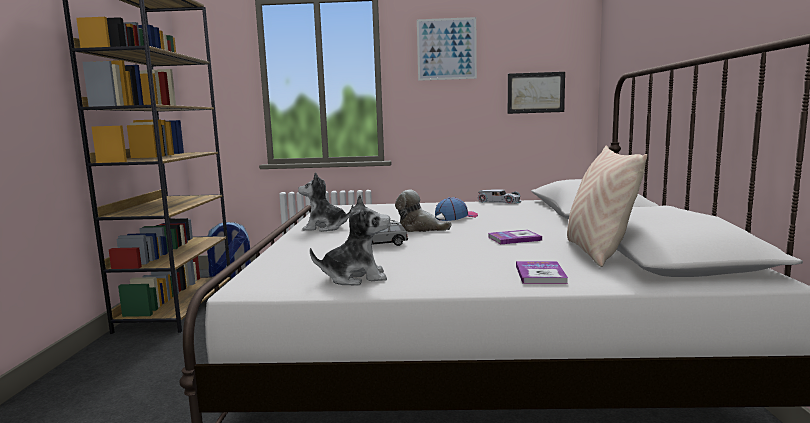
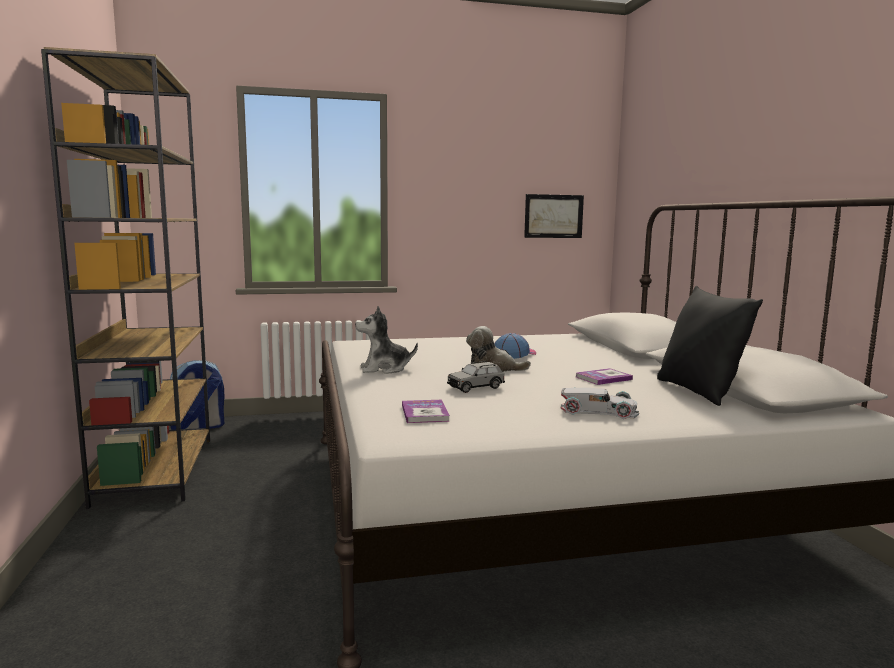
camera: 15 degrees left, 0 degrees up
(355, 277) = (497, 425): plush toy -> none
(446, 49) = (462, 163): picture -> none
(499, 201) = (538, 335): white toy car -> white toy car (598, 411)
(540, 274) = (672, 415): book -> book (425, 413)
(597, 253) = (698, 392): beige pillow -> black pillow

